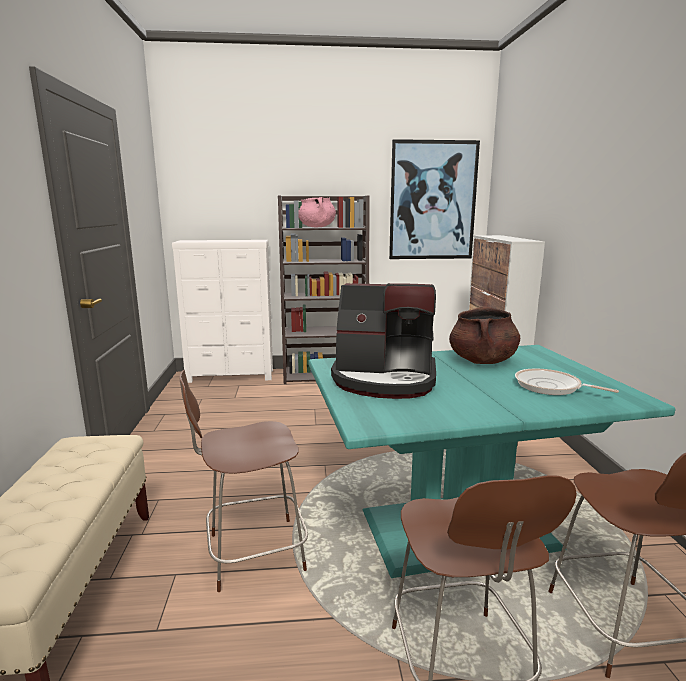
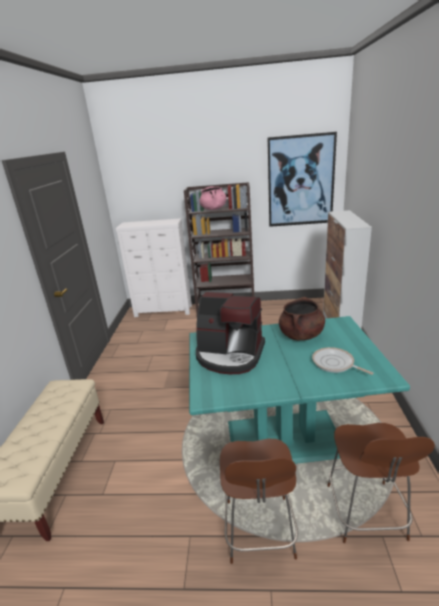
camera: 10 degrees right, 10 degrees up
(252, 553) = (158, 449): brown chair -> none

